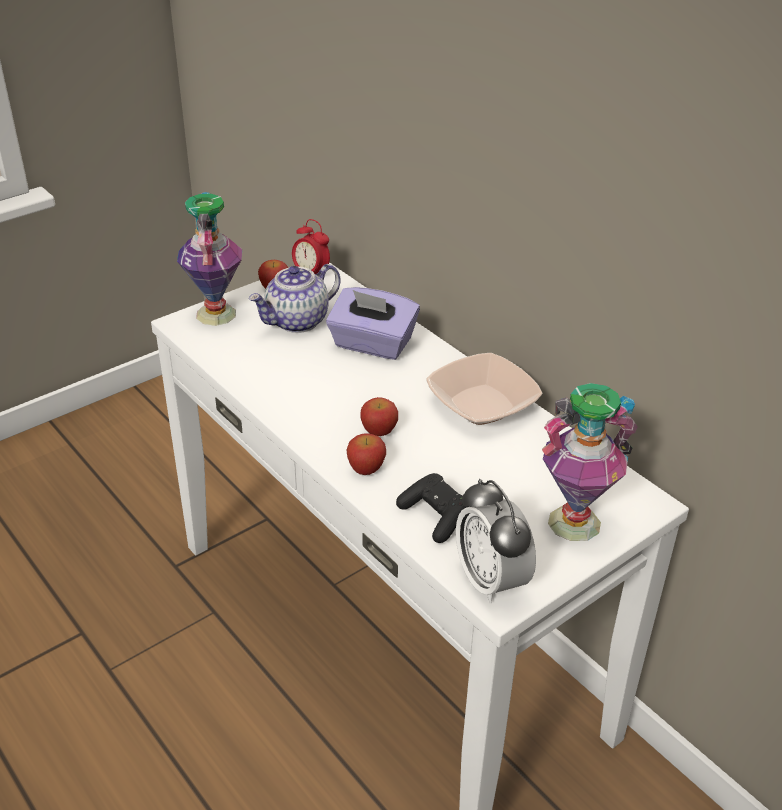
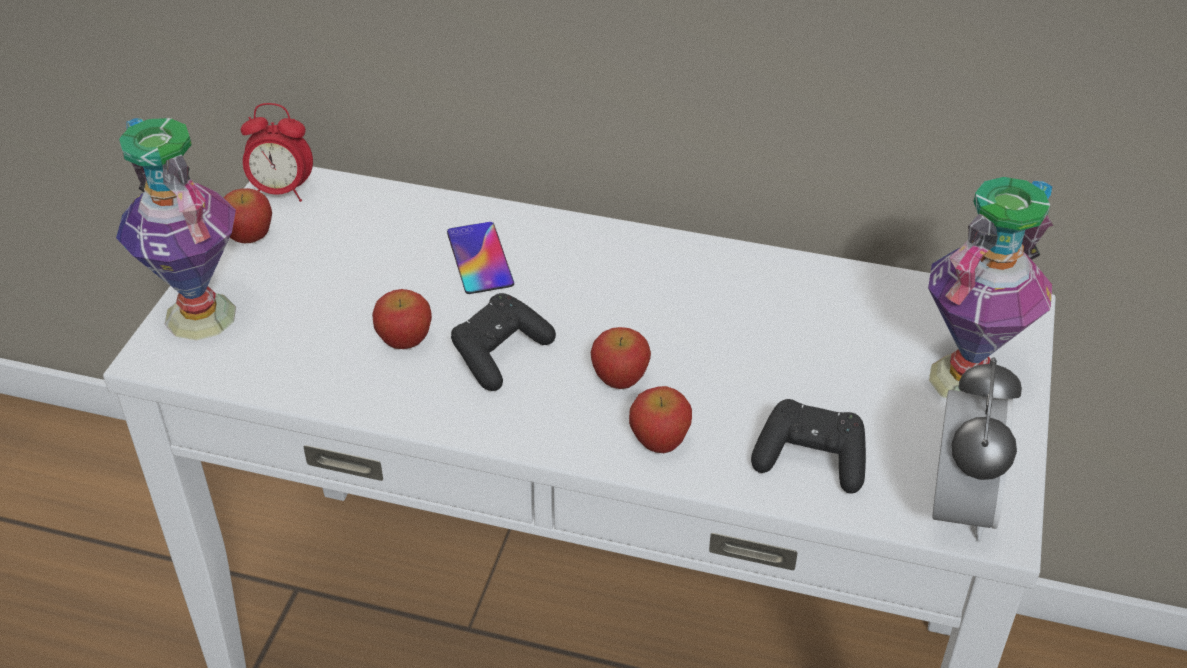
camera: 35 degrees left, 5 degrees up
(294, 365) = (405, 340): none -> apple
(297, 321) = (338, 272): teapot -> none
(332, 392) = (500, 354): none -> black game controller
(372, 344) = (480, 258): purple tissue box -> phone
(482, 404) = (706, 276): bowl -> none
(491, 580) = (959, 507): alarm clock -> alarm clock turned 105 degrees counterclockwise

